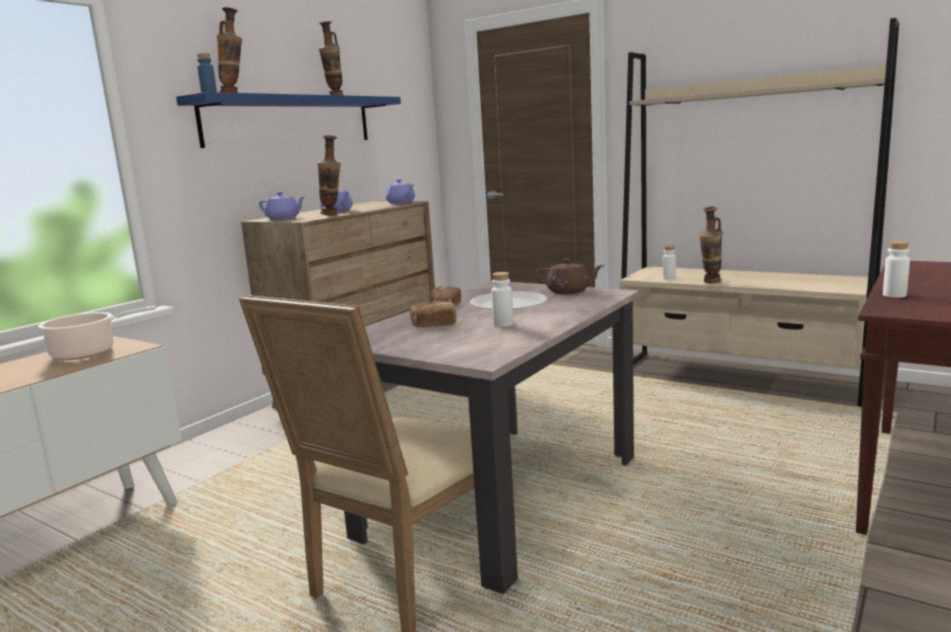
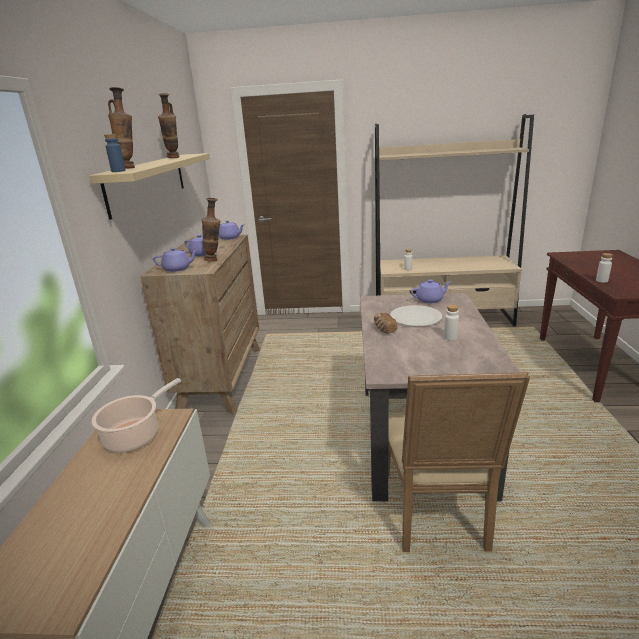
camera: 30 degrees left, 10 degrees up
(291, 121) = (148, 182): blue shelf -> beige shelf
(434, 326) = (411, 348): bread -> none
(569, 291) = (430, 300): brown teapot -> purple teapot
(710, 283) = (436, 270): vase -> none

